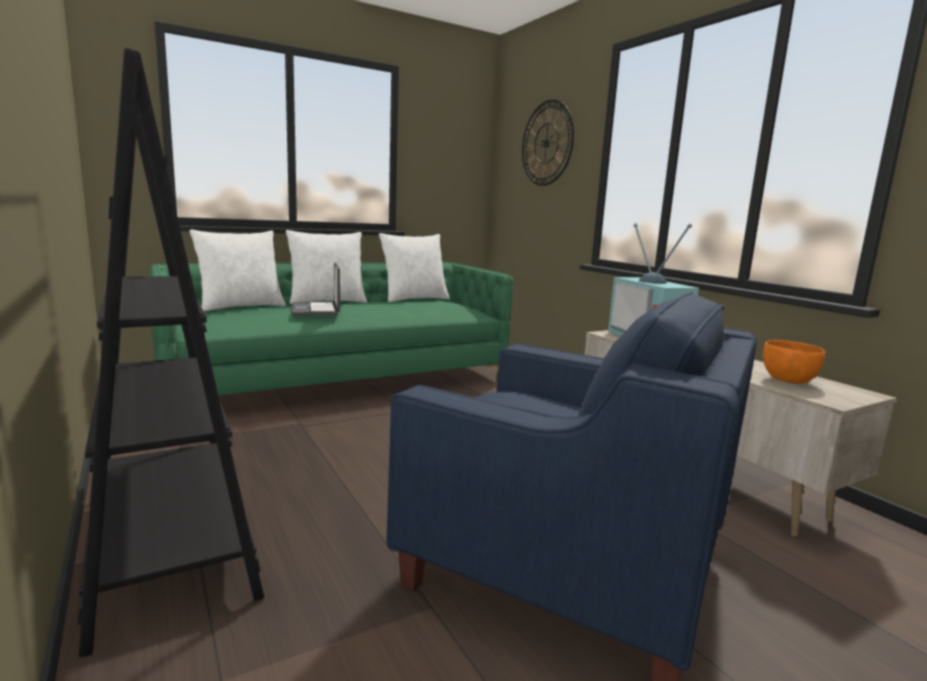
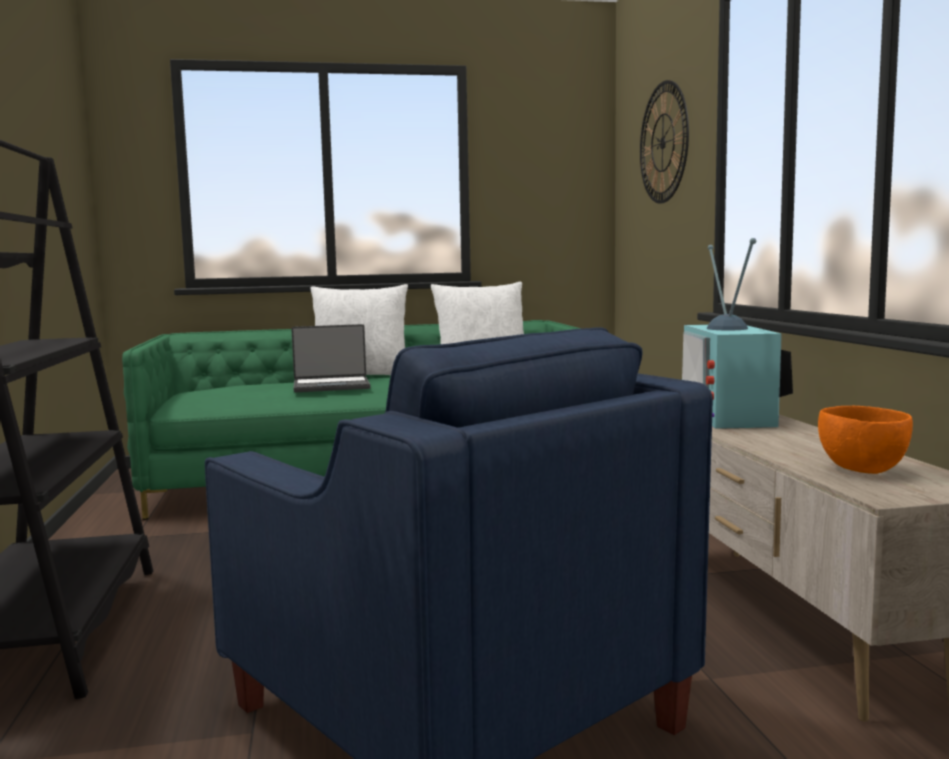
camera: 20 degrees right, 5 degrees down
(241, 307) = (251, 383): white pillow -> none
(317, 311) = (331, 386): laptop -> laptop turned 105 degrees counterclockwise

